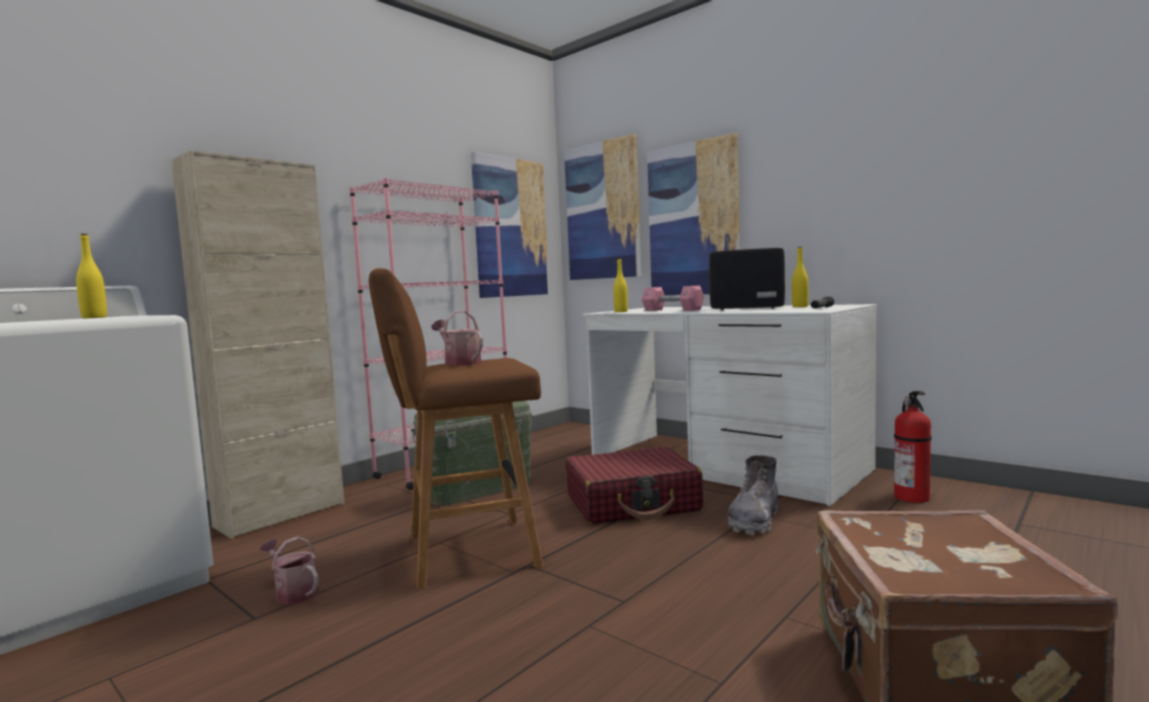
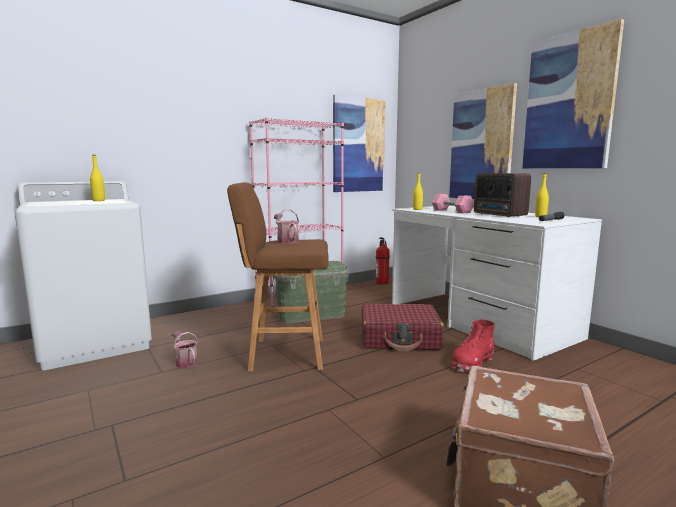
camera: 15 degrees right, 5 degrees up
(281, 515) = (198, 316): beige cabinet -> none
(603, 211) = (423, 135): picture -> picture (569, 102)
(745, 309) = (499, 215): radio -> radio turned 150 degrees counterclockwise
(754, 521) = (472, 363): grey boot -> red boot
(912, 498) = (600, 364): fire extinguisher -> fire extinguisher (382, 282)

